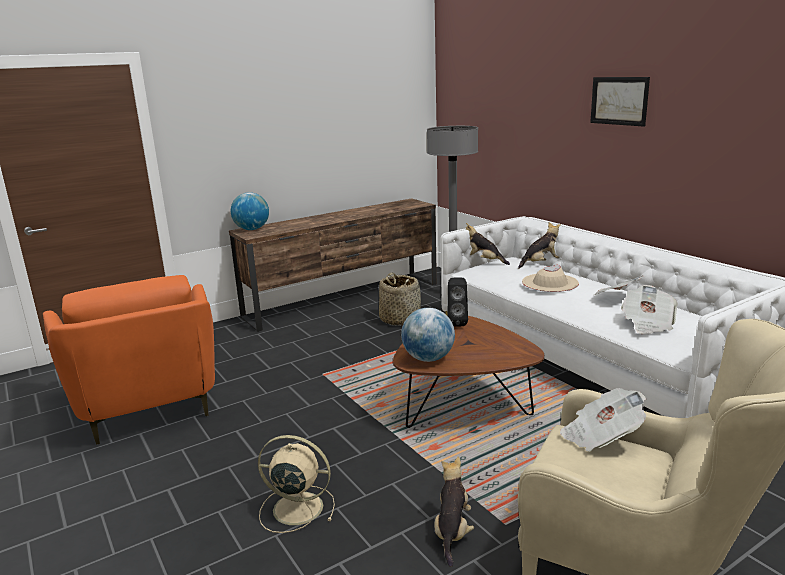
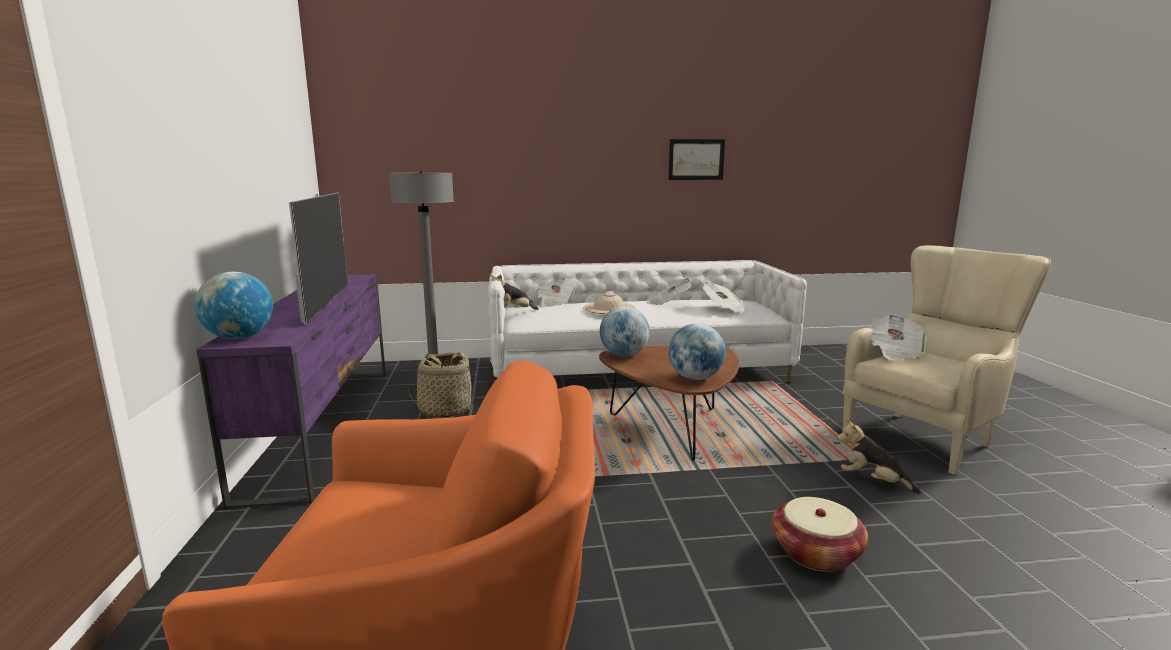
camera: 65 degrees left, 5 degrees down
(295, 508) = (815, 553): beige fan -> basket
(339, 219) = (327, 303): none -> television
(344, 299) = (325, 425): brown tv stand -> purple tv stand
(457, 323) = (624, 355): black speaker -> globe
(540, 263) = (555, 302): plush toy -> newspaper
(619, 101) = (597, 142): picture -> picture (696, 159)

